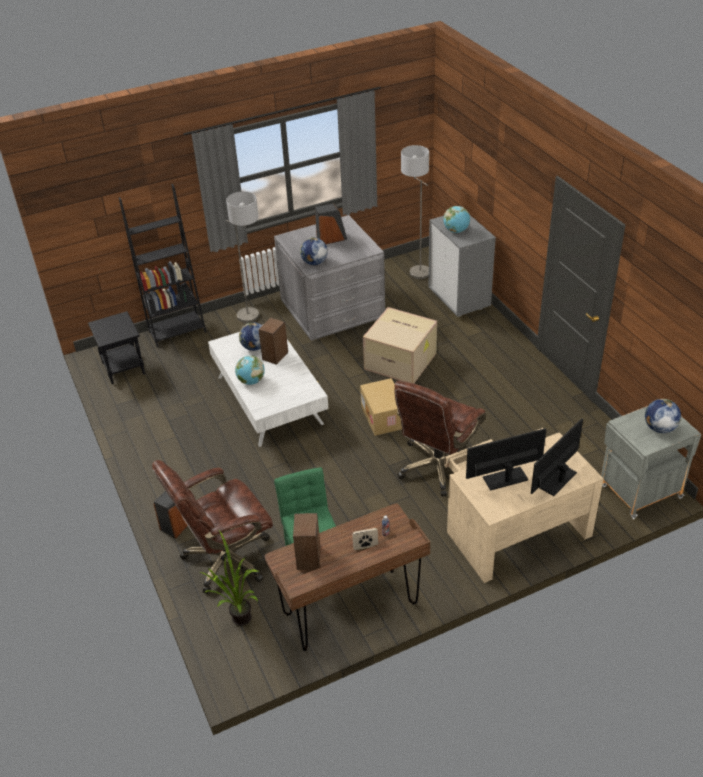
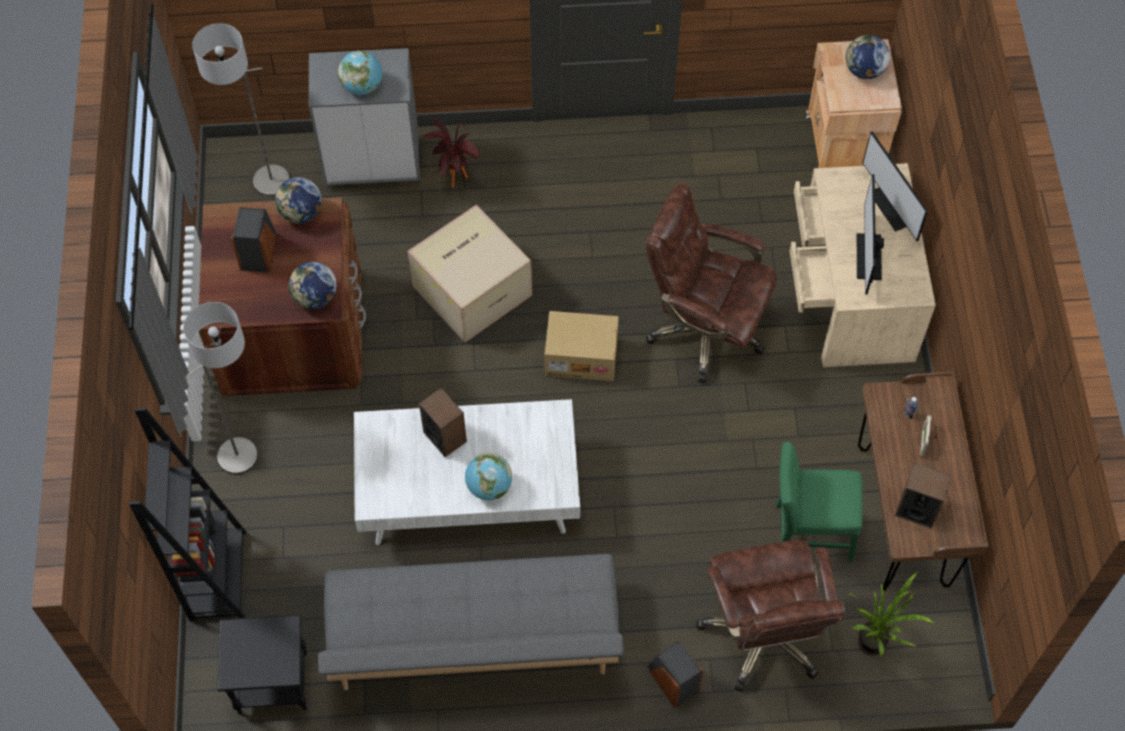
camera: 70 degrees left, 20 degrees up
(173, 431) = (474, 641): none -> grey sofa
(254, 347) = (408, 459): globe -> globe (301, 213)
(333, 308) = (292, 331): grey dresser -> brown dresser
(437, 466) = (705, 330): brown office chair -> brown office chair turned 150 degrees clockwise
(468, 333) = (455, 183): none -> potted plant
(639, 492) = (844, 147): grey cart -> brown cart

